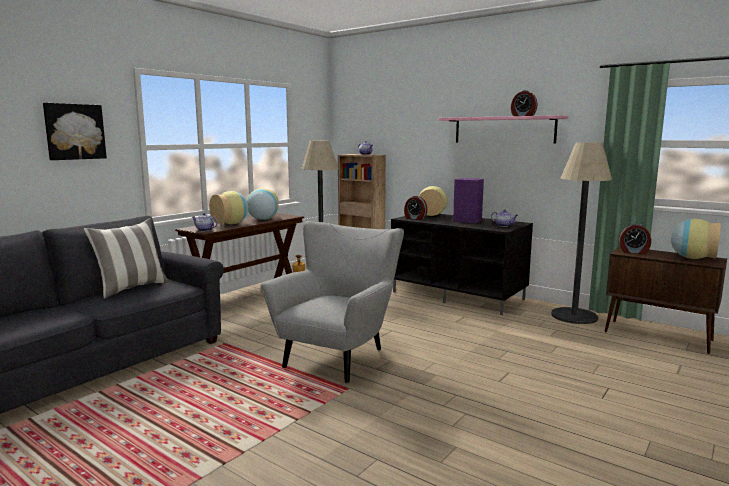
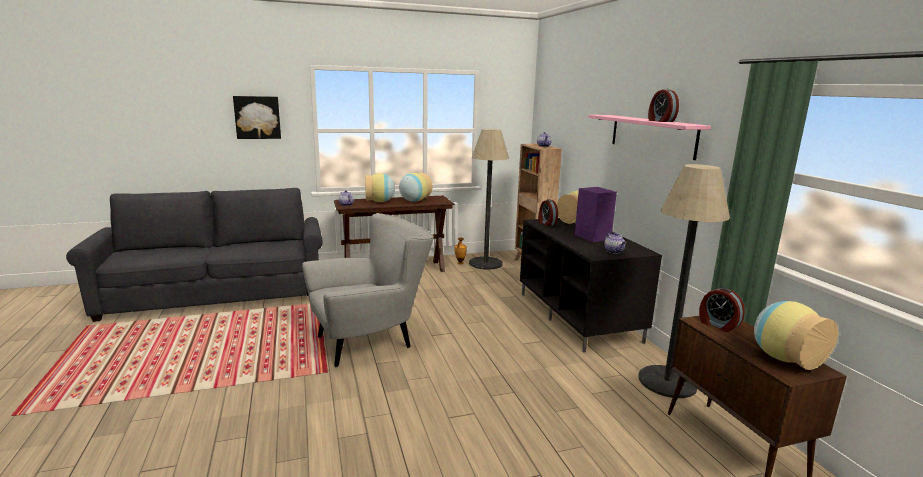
camera: 35 degrees right, 5 degrees up
(131, 288) = (264, 243): pillow -> none

